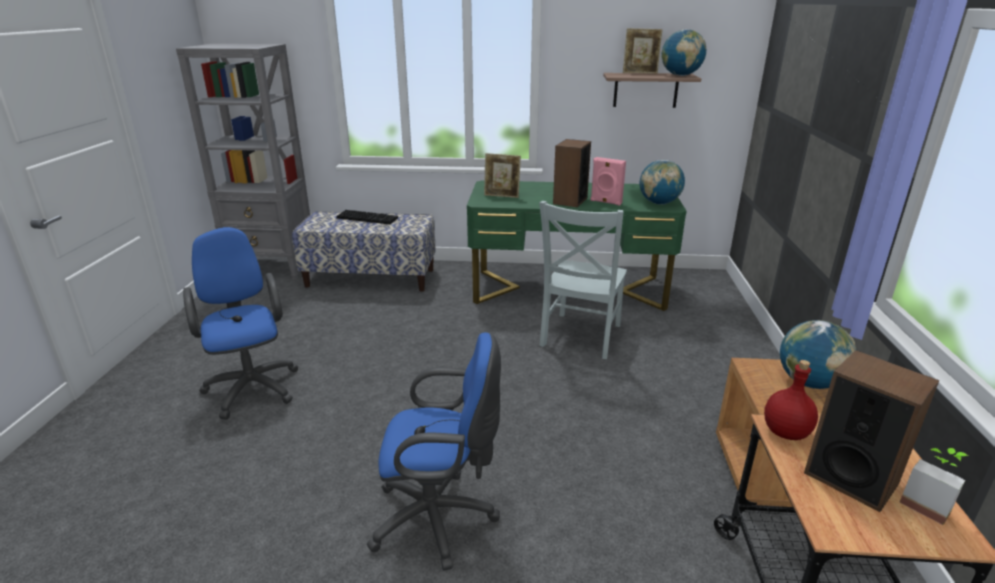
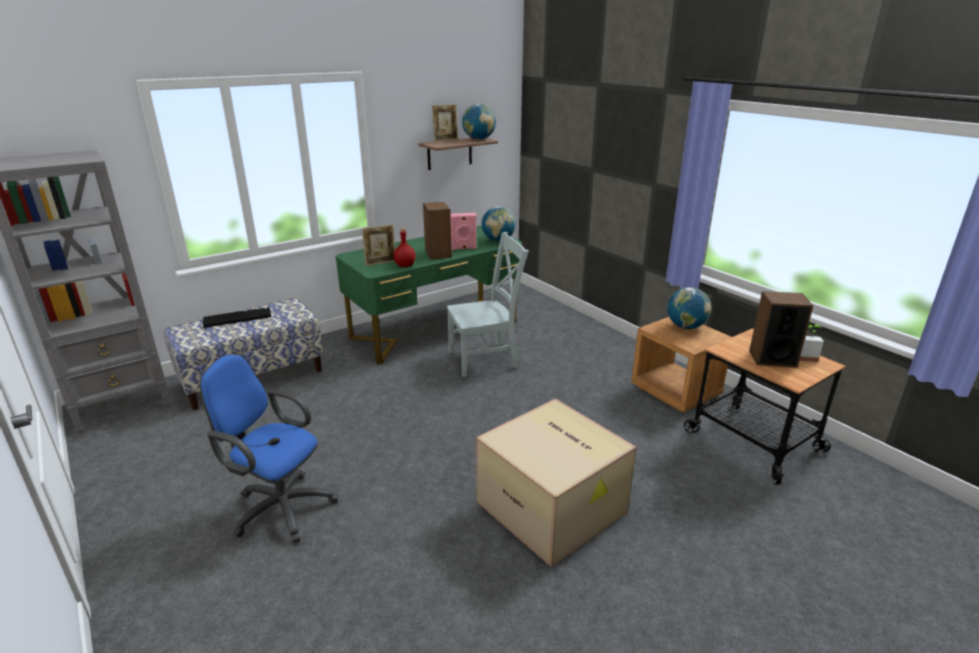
camera: 40 degrees left, 0 degrees up
(440, 519) = (554, 507): blue office chair -> cardboard box
(579, 337) = (486, 359): grey chair -> grey chair turned 90 degrees counterclockwise
(786, 433) = (728, 351): red bottle -> red bottle (405, 265)

